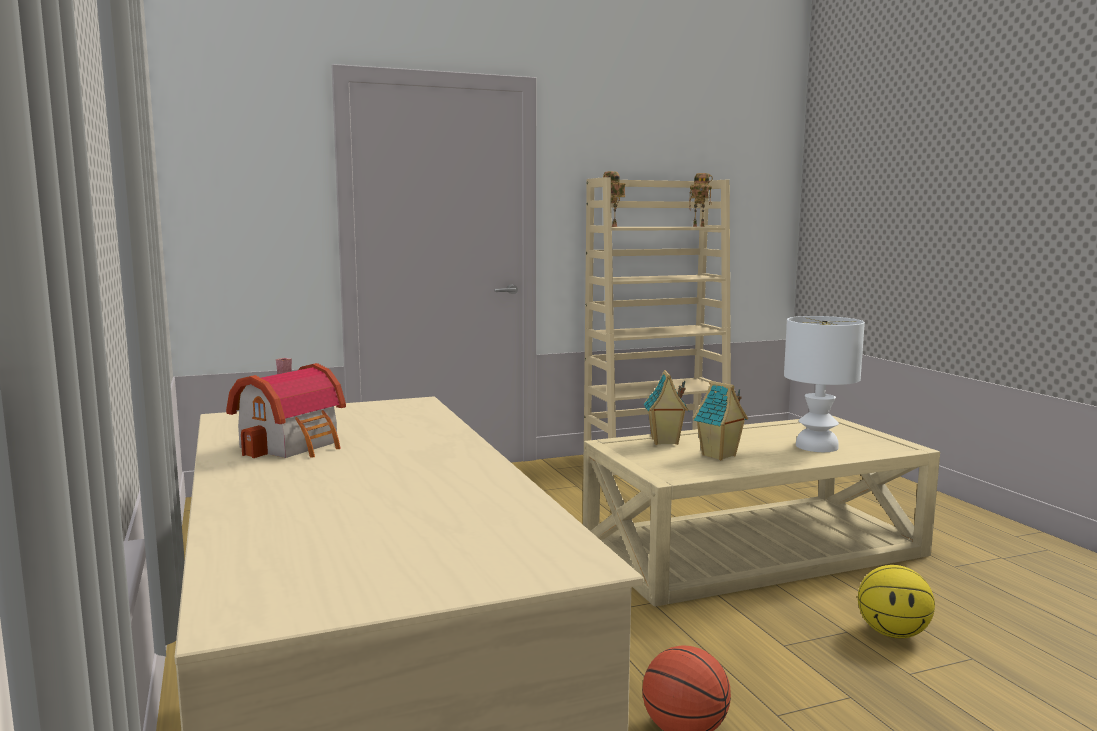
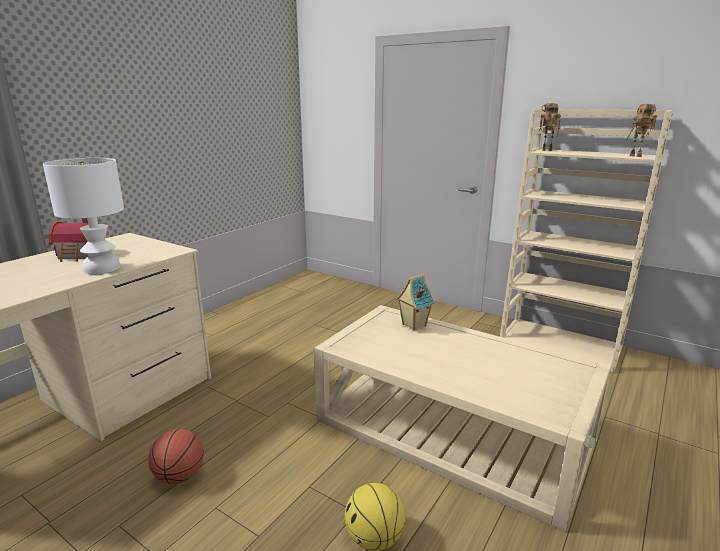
camera: 55 degrees right, 10 degrees up
(719, 456) = (411, 349): toy house -> none
(817, 447) = (496, 379): white table lamp -> white table lamp (101, 268)

